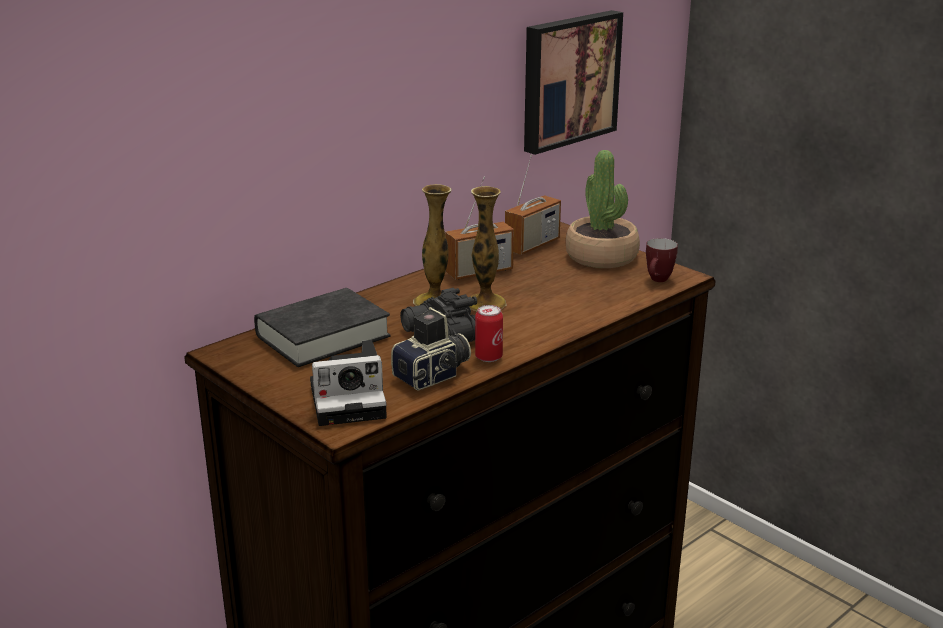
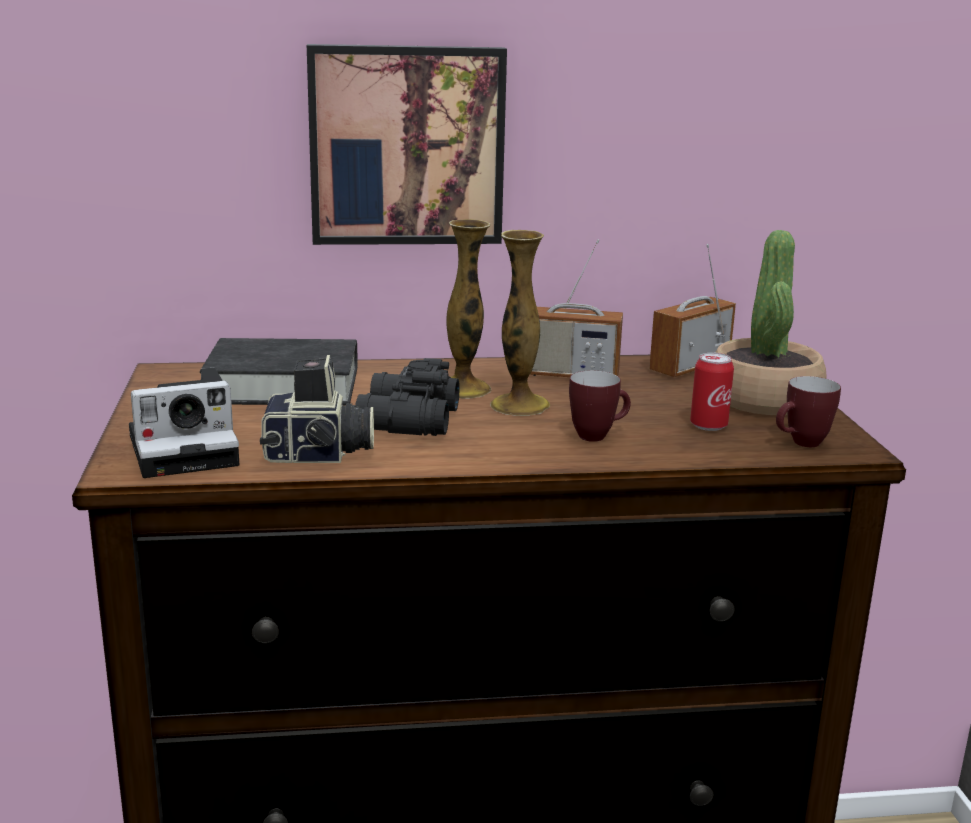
camera: 35 degrees right, 5 degrees down
(351, 400) = (188, 449): camera -> camera turned 45 degrees counterclockwise
(488, 357) = (416, 457): can -> can (708, 425)
(532, 245) = (689, 367): radio -> radio turned 150 degrees clockwise
(557, 309) = (598, 435): none -> mug
(568, 80) = (820, 145): picture -> picture (406, 145)

